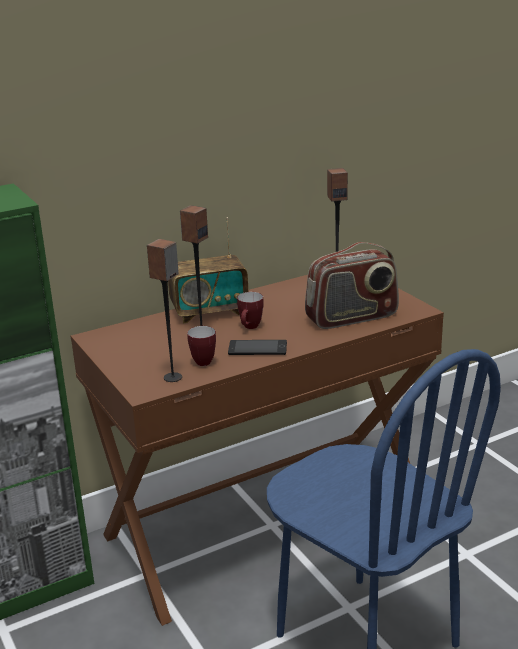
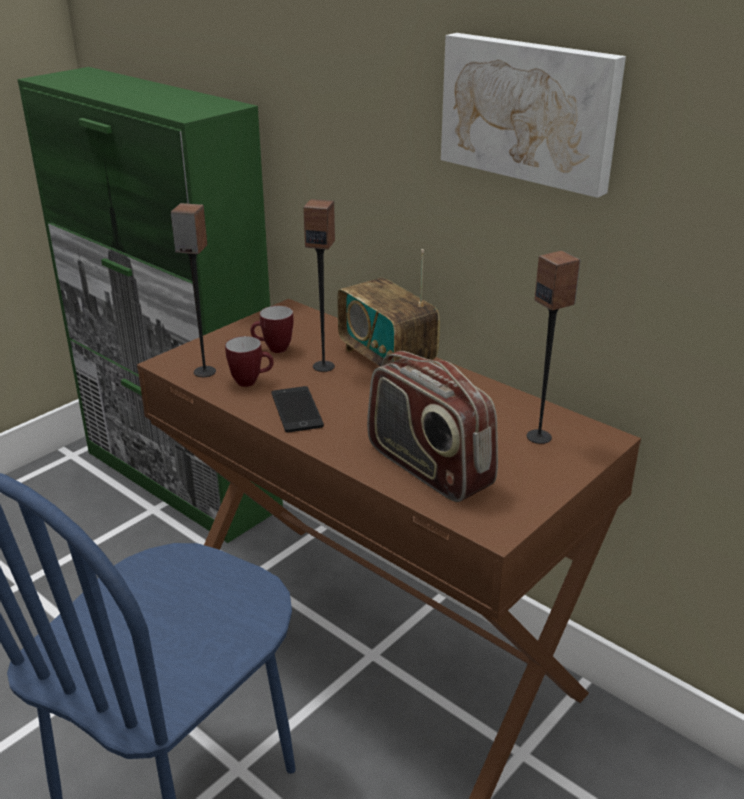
camera: 70 degrees right, 5 degrees up
(250, 328) = (354, 394): mug -> mug (273, 349)
(255, 105) = (530, 110): none -> picture

